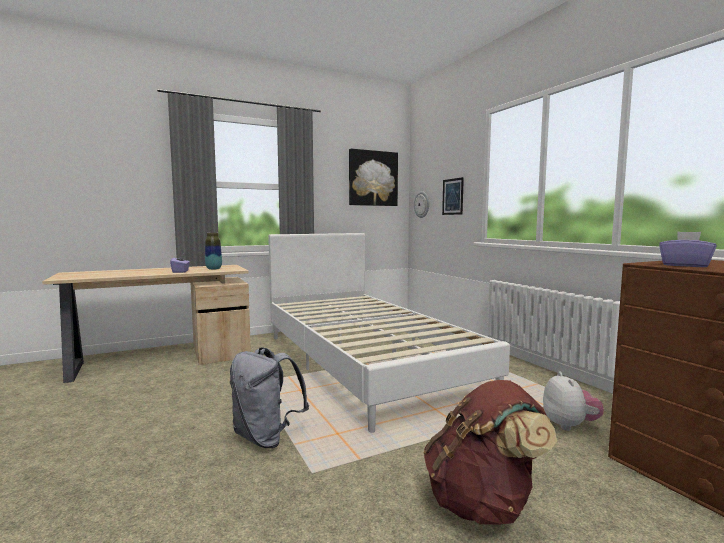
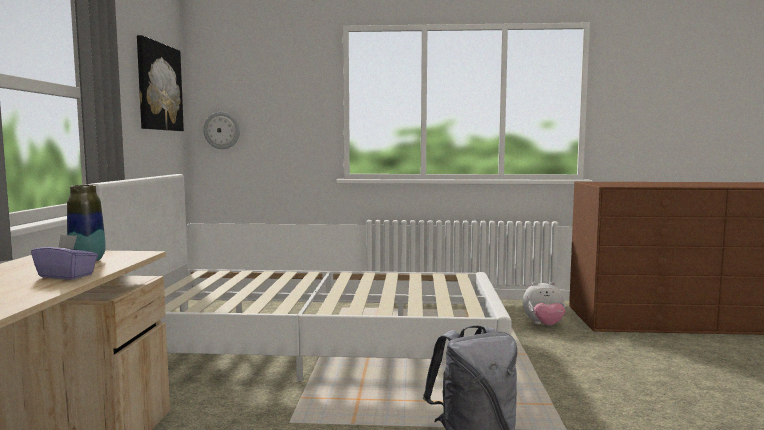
camera: 60 degrees left, 0 degrees up
(452, 196) = (288, 123): picture -> none
(482, 503) = (636, 380): brown backpack -> none
(569, 425) = (544, 325): plush toy -> plush toy turned 150 degrees clockwise
(685, 265) = (624, 185): purple tissue box -> none

